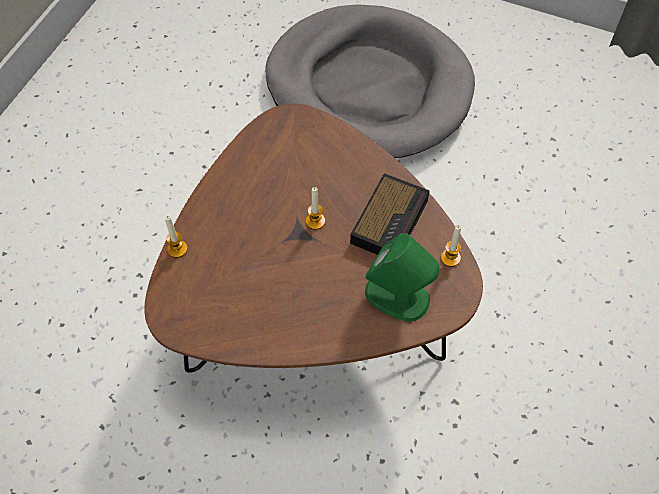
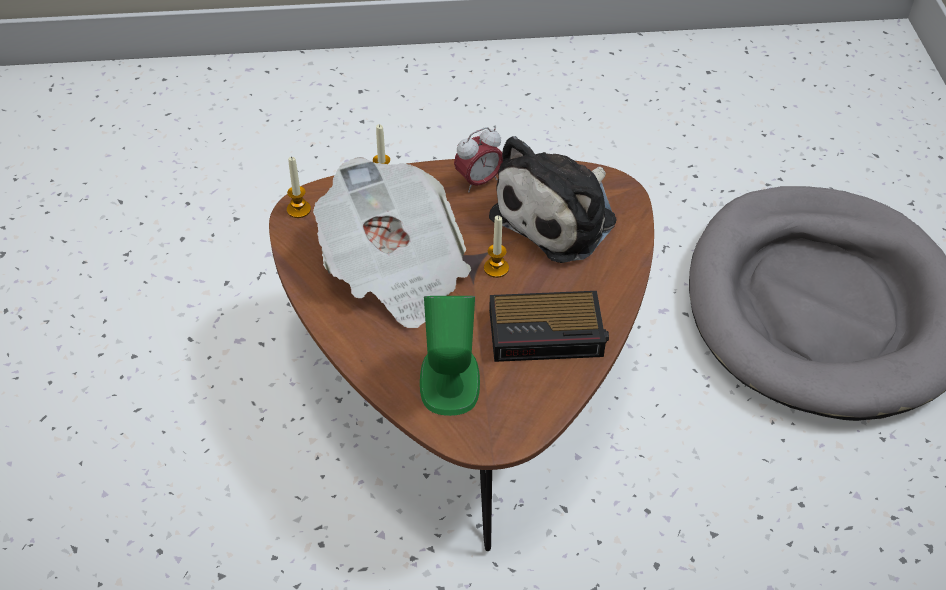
camera: 60 degrees right, 10 degrees down
(225, 191) = (478, 181): none -> alarm clock
(276, 283) = (395, 270): none -> newspaper
(292, 162) = (559, 216): none -> plush toy
(450, 258) = (537, 410): candle -> candle (298, 209)

